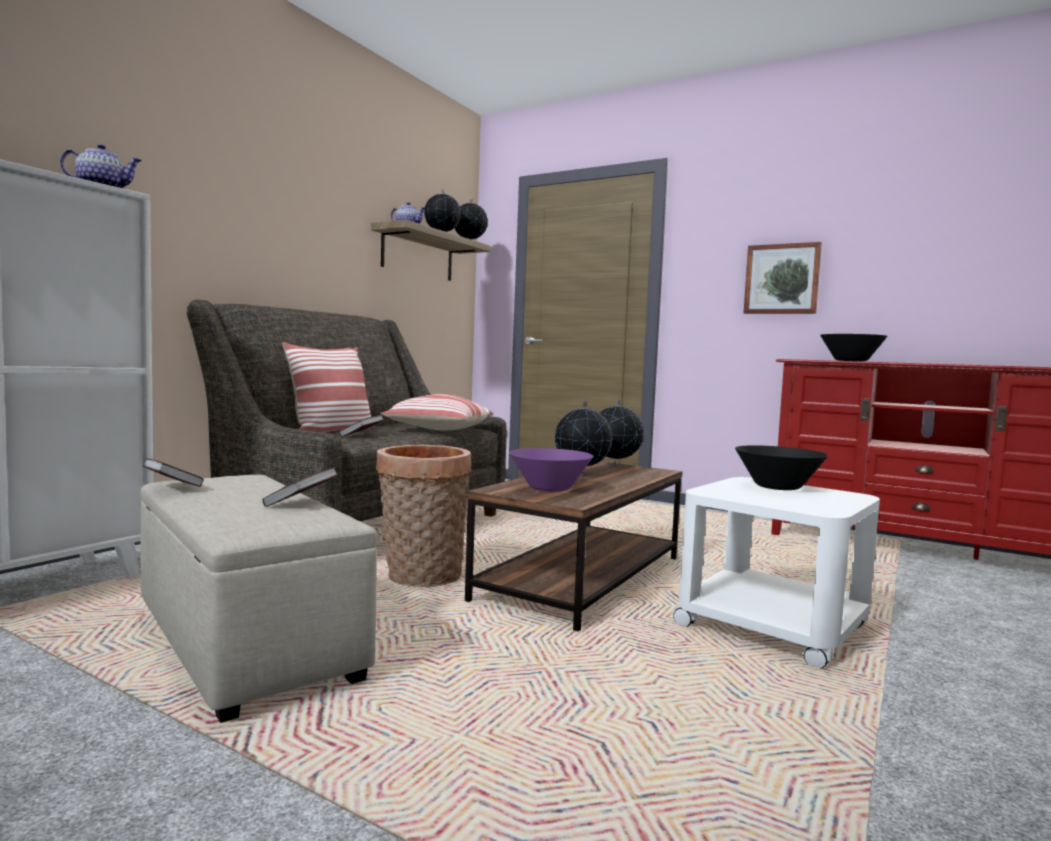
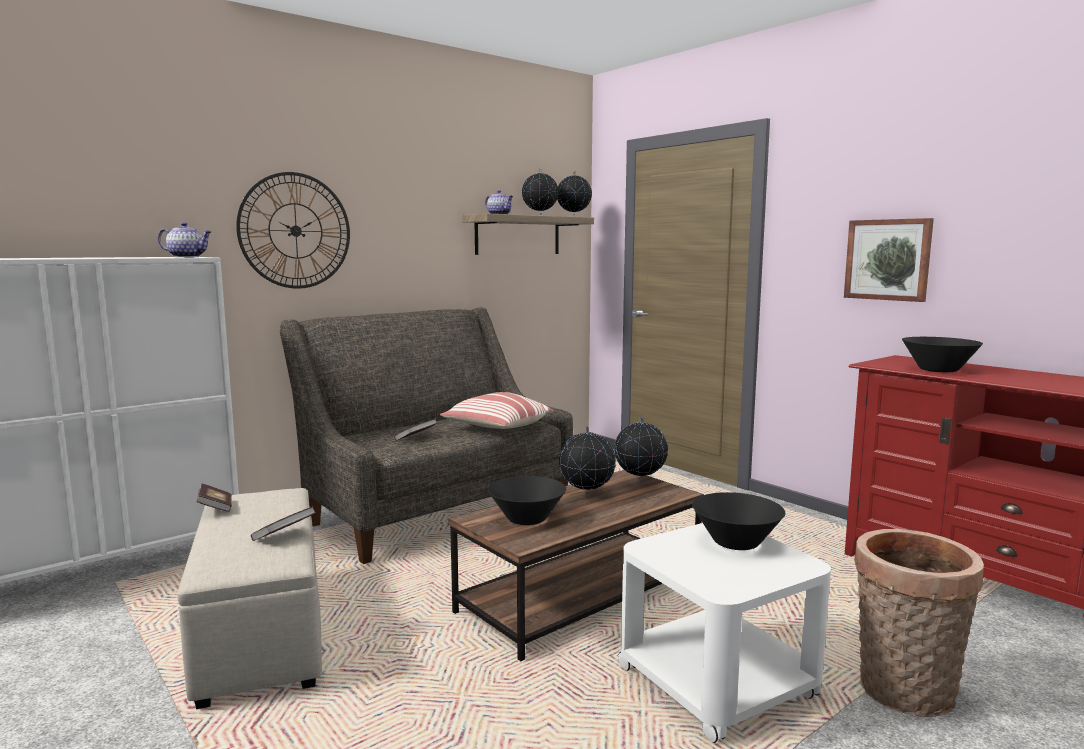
camera: 20 degrees right, 5 degrees up
(206, 201) = (295, 231): none -> wall clock
(331, 430) = (401, 428): pillow -> none
(421, 578) = (438, 580): basket -> basket (904, 694)
(550, 488) = (527, 519): purple bowl -> black bowl

